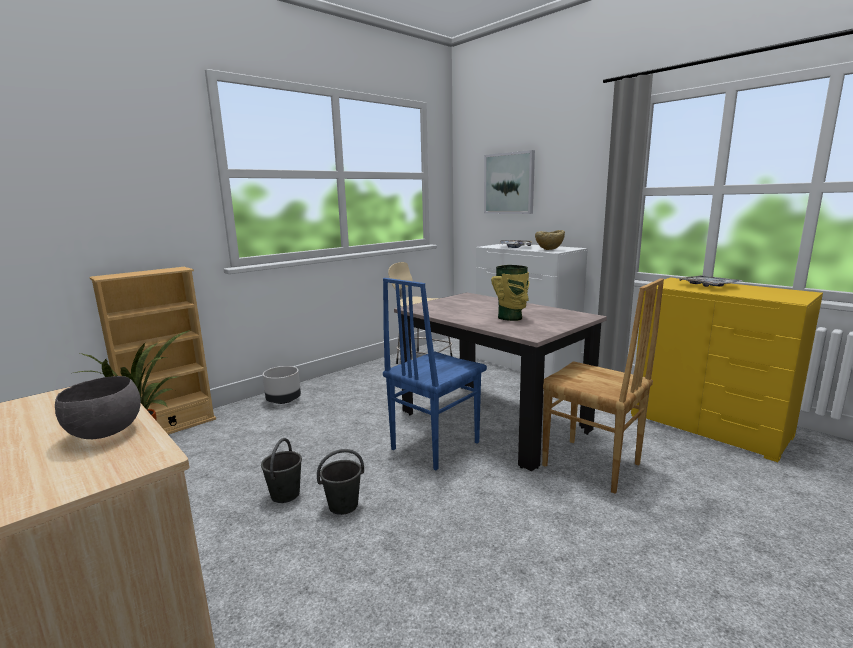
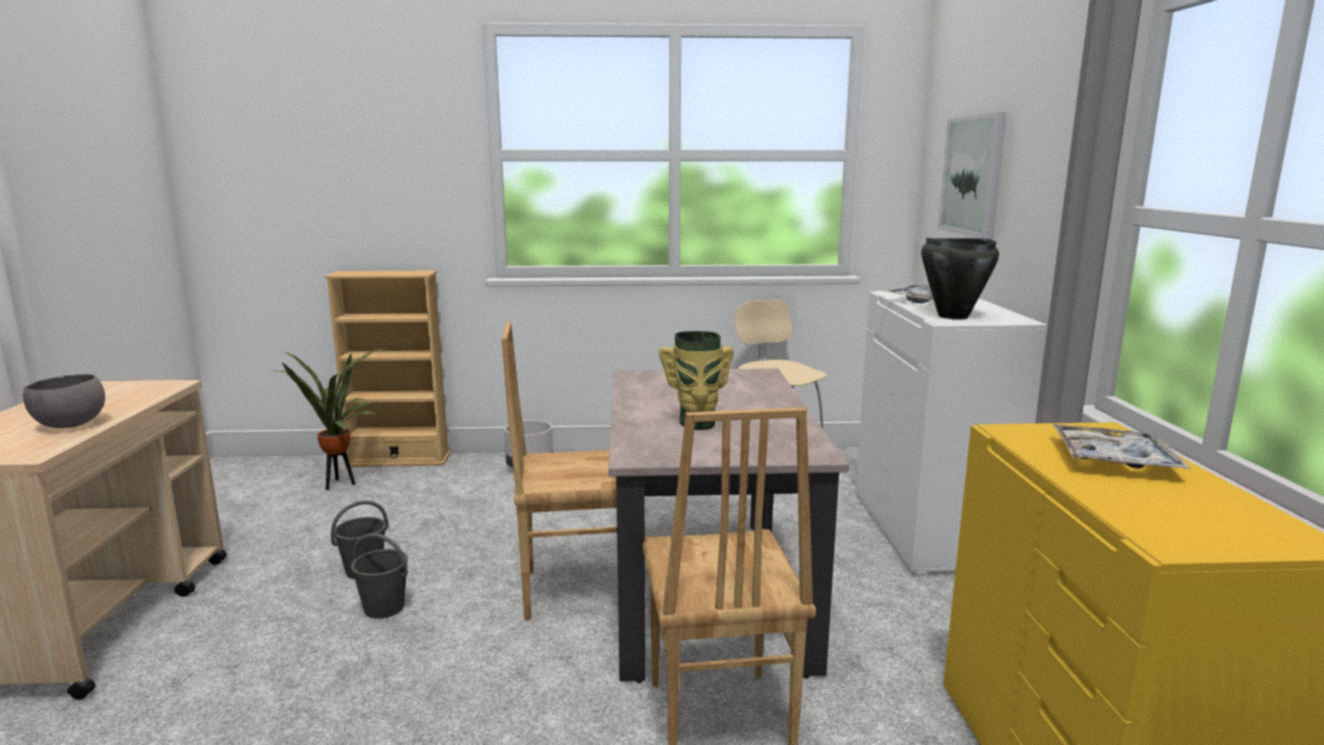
camera: 40 degrees right, 0 degrees up
(433, 445) = (577, 589): blue chair -> brown chair
(549, 250) = (952, 316): beige bowl -> black cooking pot

